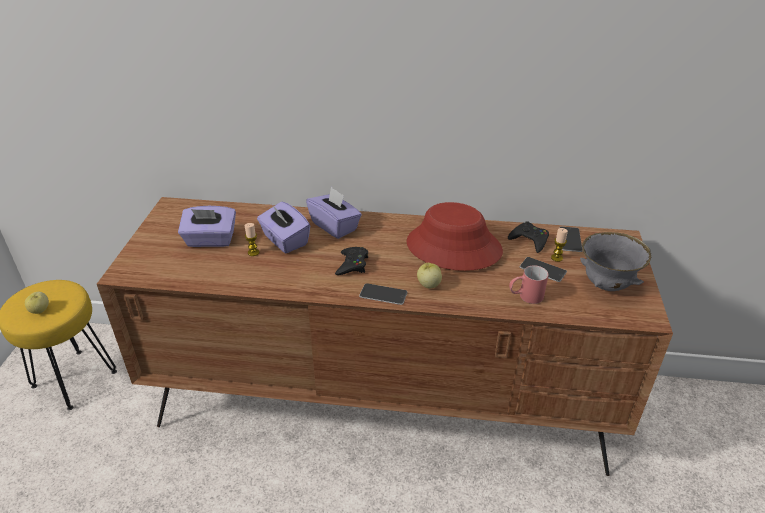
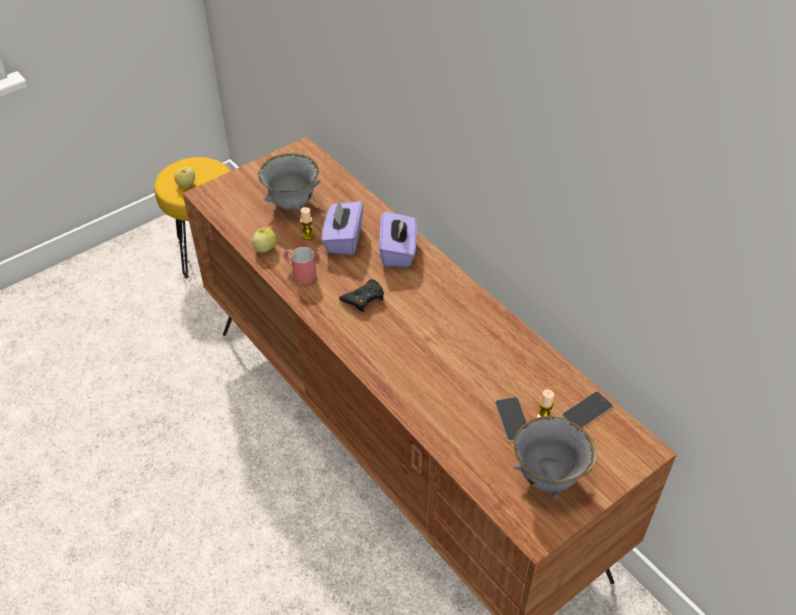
camera: 45 degrees right, 10 degrees up
(210, 240) = (292, 203): purple tissue box -> grey bowl
(383, 294) = (351, 342): phone -> none
(428, 284) = (396, 360): apple -> apple (265, 248)
(453, 247) = (466, 341): red hat -> none
(525, 297) = (458, 430): red mug -> red mug (300, 273)
(529, 240) = (545, 383): black game controller -> none

